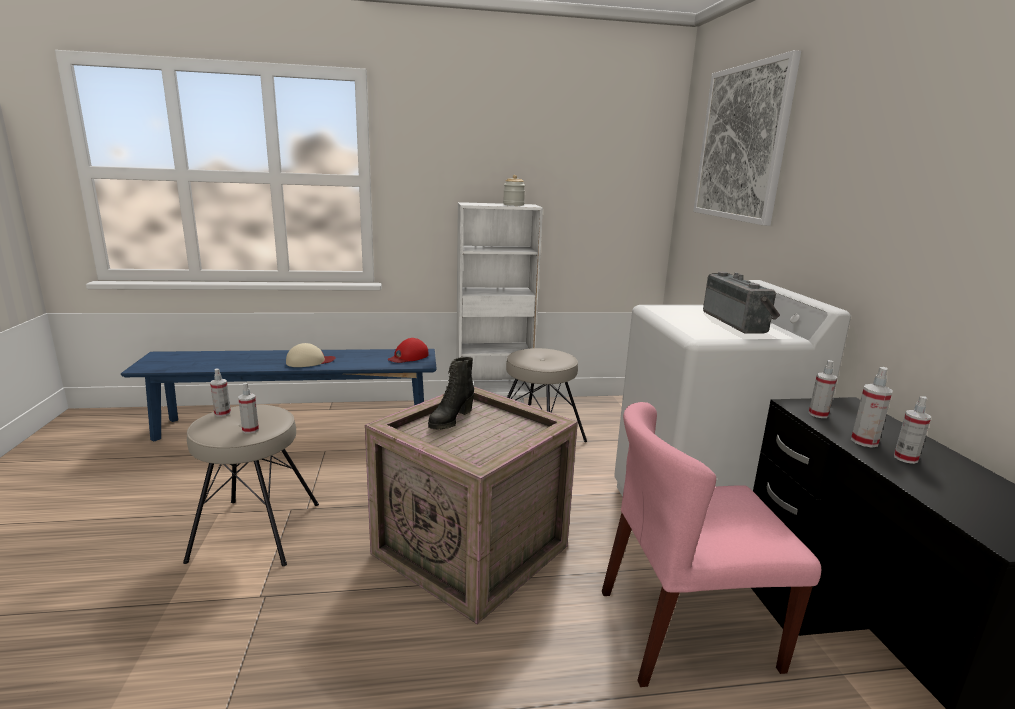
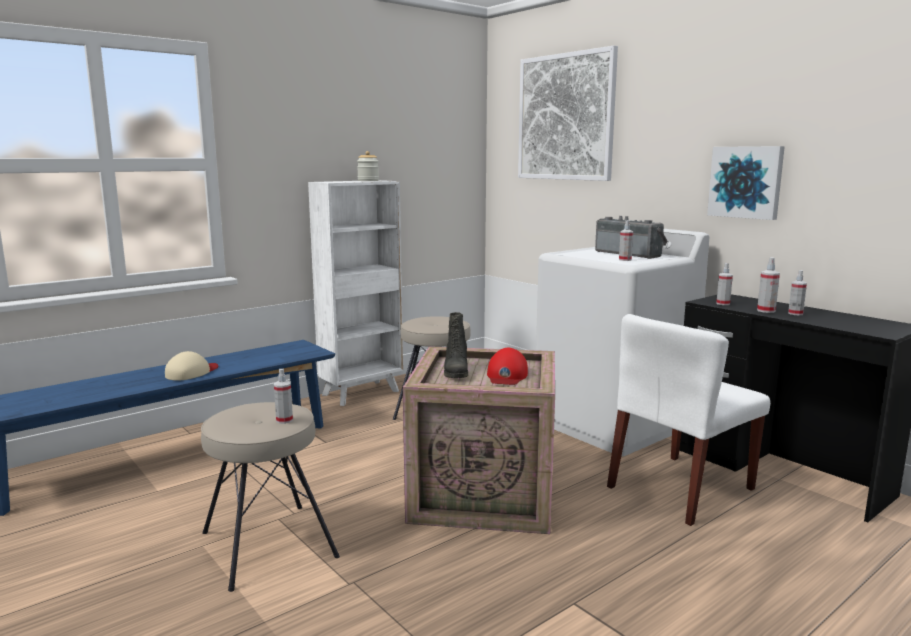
camera: 30 degrees left, 5 degrees down
(222, 413) = (225, 417): spray bottle -> spray bottle (625, 260)
(408, 357) = (291, 350): red cap -> red cap (506, 375)
(685, 630) = (680, 488): pink chair -> white chair
(912, 248) = (746, 182): none -> picture

